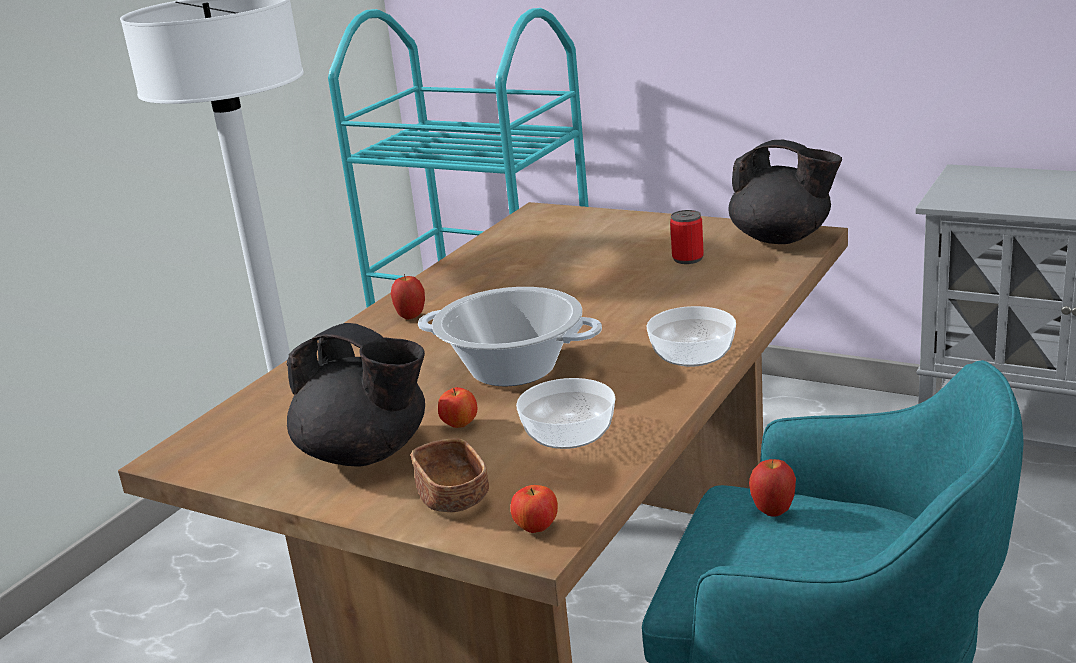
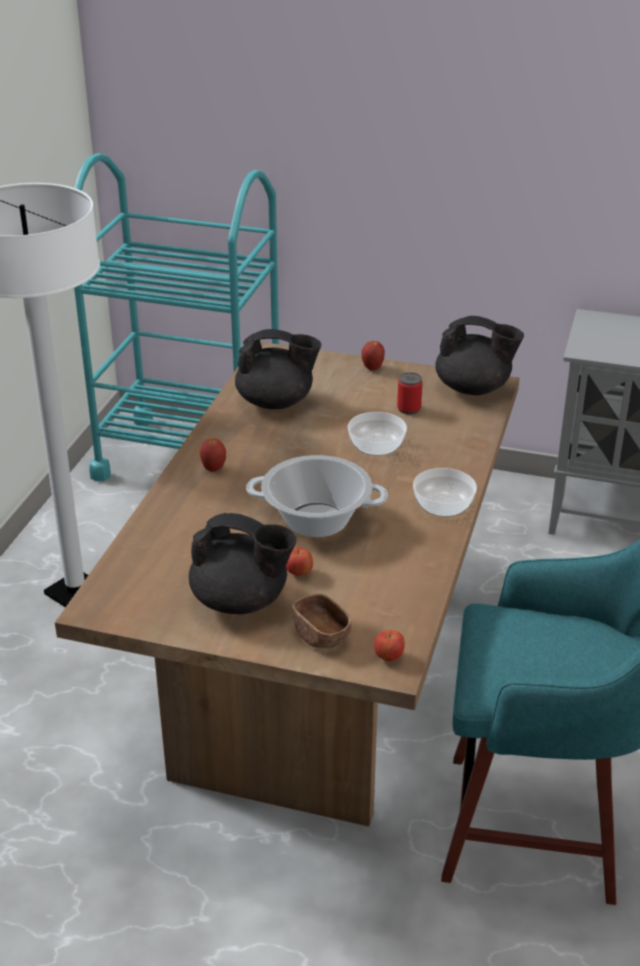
camera: 15 degrees left, 10 degrees up
(523, 254) = (276, 402): none -> black teapot
(567, 435) = (380, 579): bowl -> bowl (376, 447)
(773, 511) = (520, 626): apple -> apple (372, 368)

